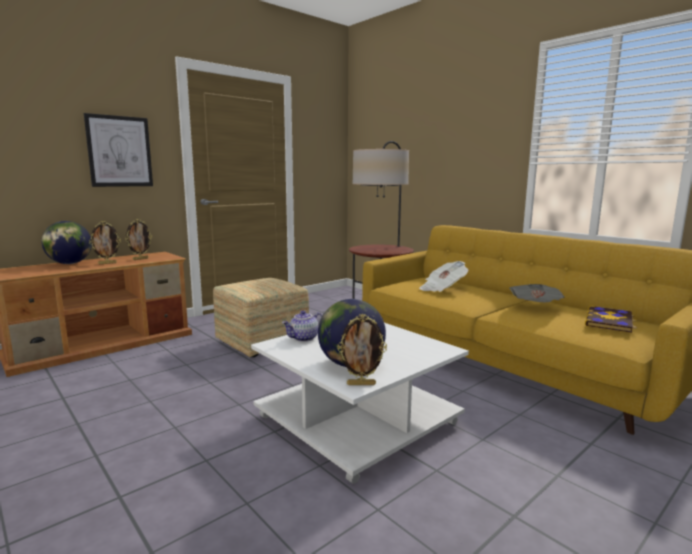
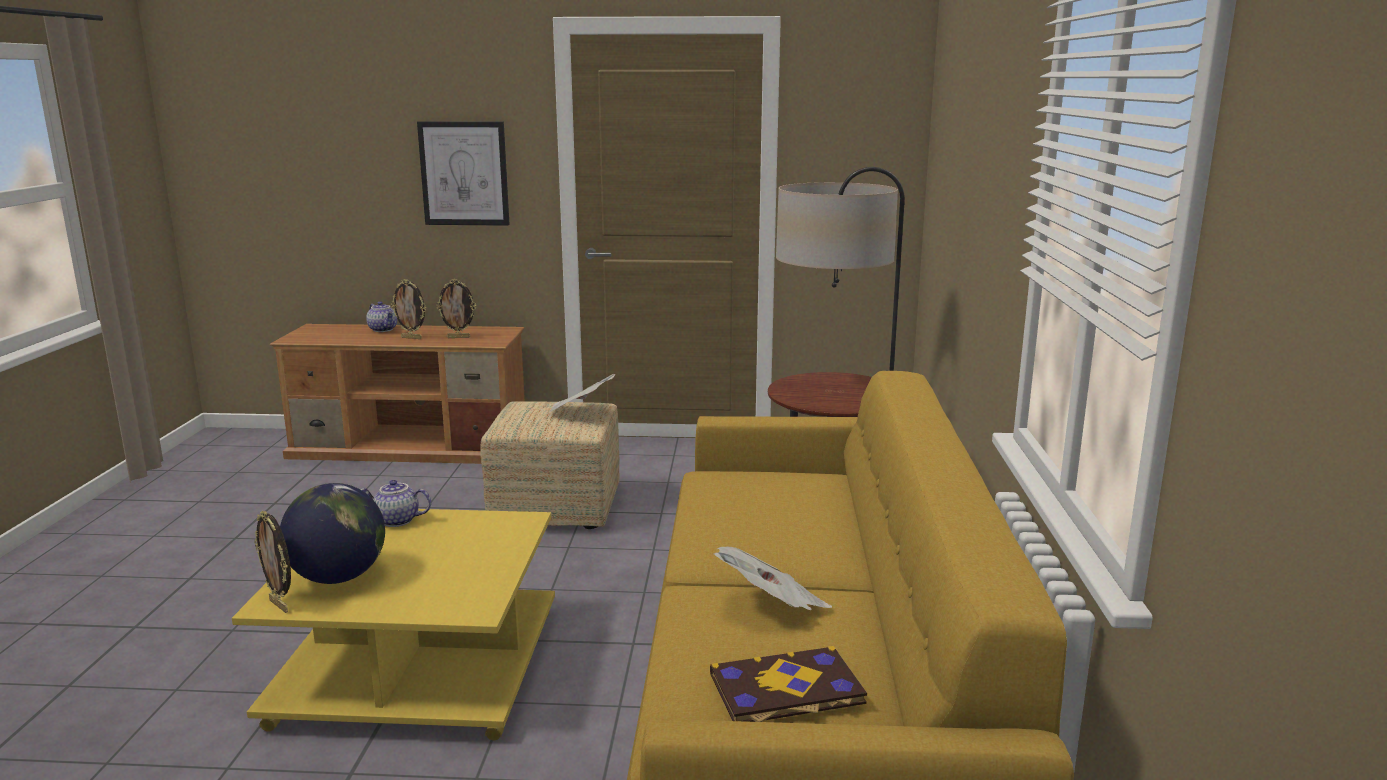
camera: 45 degrees right, 5 degrees up
(70, 263) = (383, 329): globe -> teapot
(359, 420) = (420, 669): white coffee table -> yellow coffee table
(442, 289) = (753, 509): newspaper -> newspaper (580, 412)

